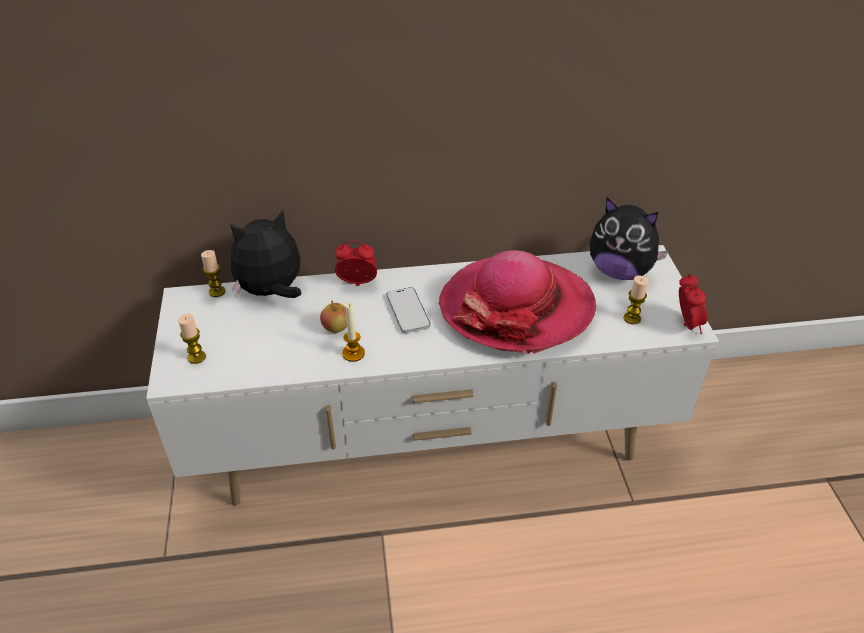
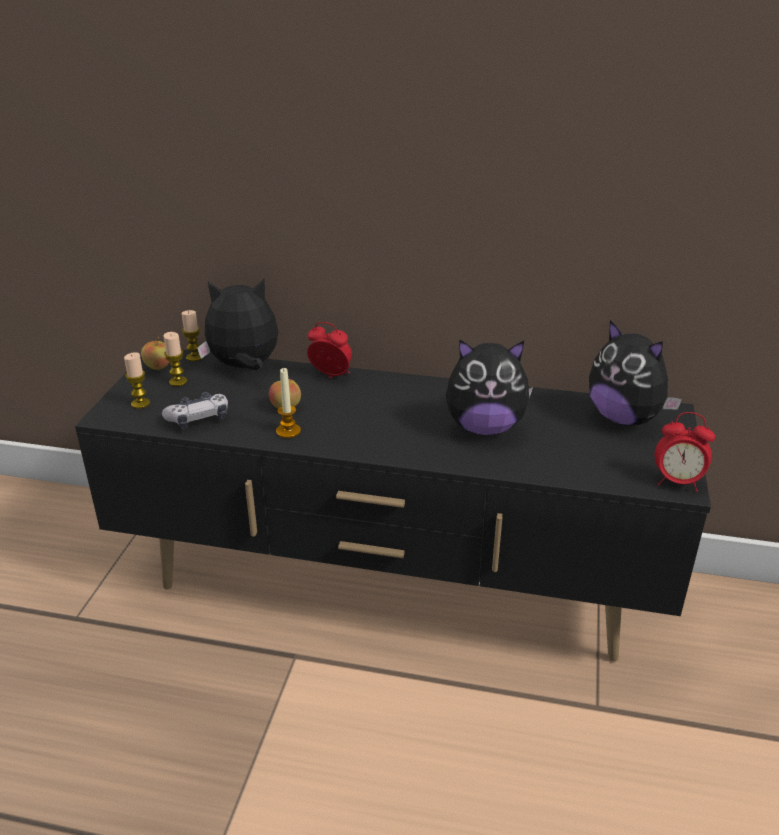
camera: 20 degrees right, 10 degrees down
(187, 311) = (158, 367): none -> apple
(263, 360) = (198, 418): none -> game controller
(408, 311) = (366, 408): phone -> none
(433, 447) = (391, 589): white tv stand -> black tv stand
(516, 308) = (484, 427): hat -> plush toy
(632, 318) = (613, 463): candle -> candle (178, 382)
(686, 324) = (677, 482): alarm clock -> alarm clock turned 90 degrees clockwise

